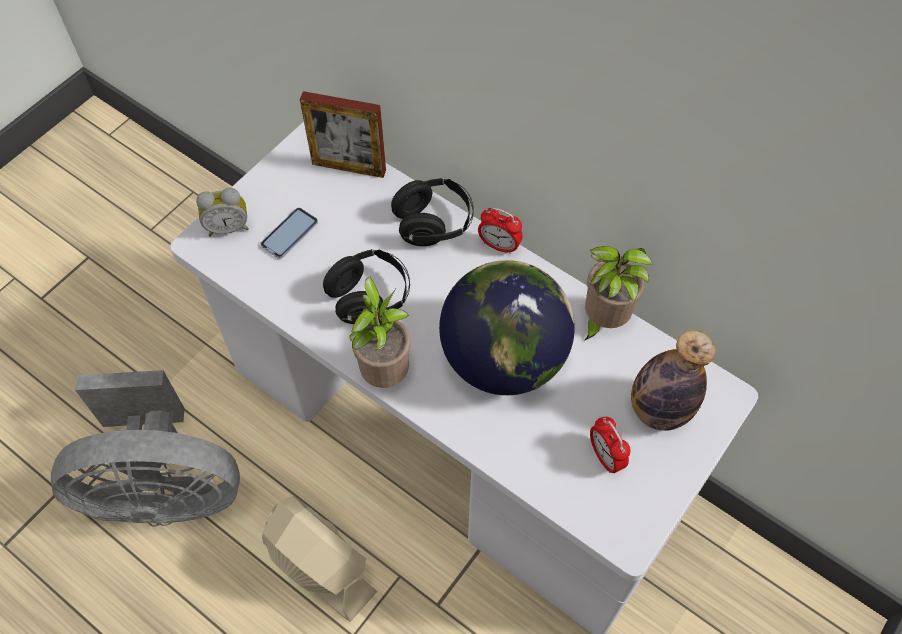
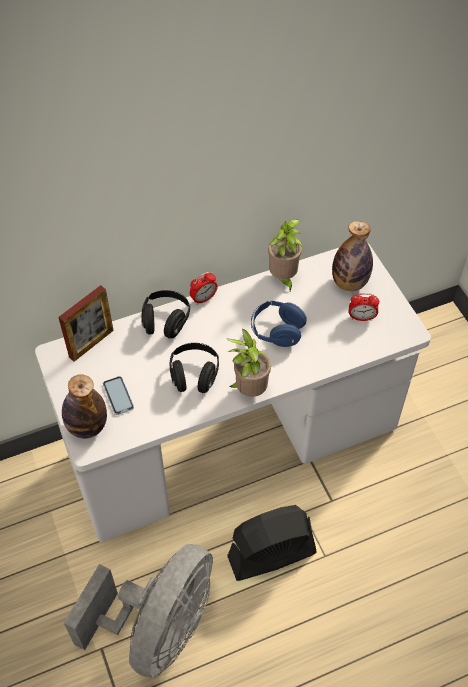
camera: 60 degrees left, 5 degrees down
(228, 227) = (87, 426): alarm clock -> bottle
(319, 567) = (271, 555): beige fan -> black fan
(504, 358) = (277, 331): globe -> blue headphones

